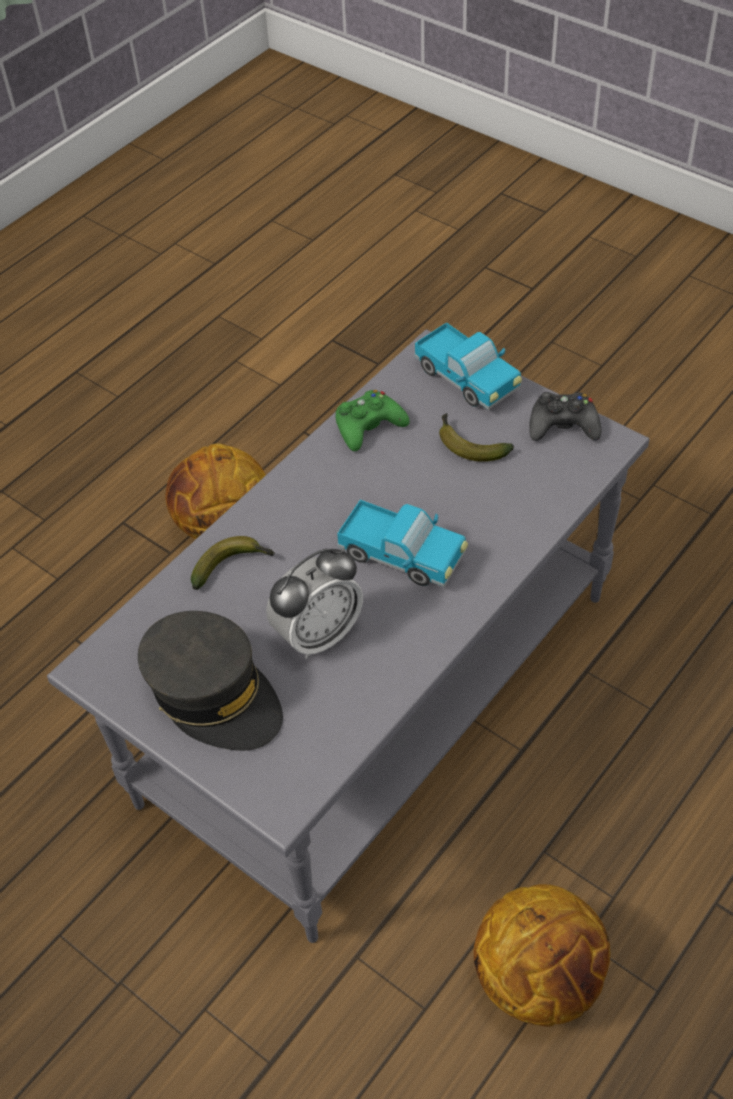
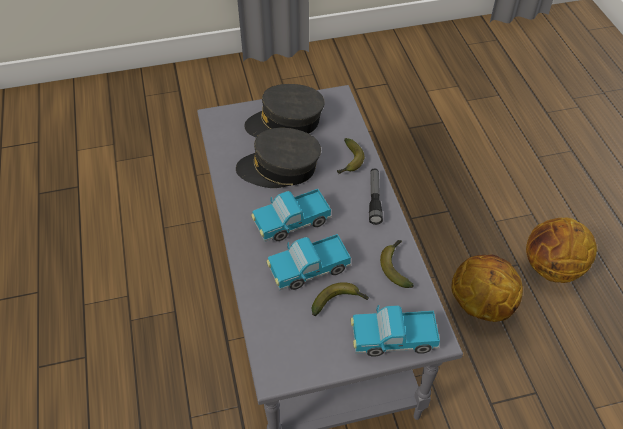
camera: 125 degrees right, 0 degrees up
(280, 501) = (374, 199): none -> flashlight
(318, 635) = (279, 168): alarm clock -> grey cap
(368, 426) = (396, 266): green game controller -> banana
(455, 496) = (308, 270): none -> toy truck
(540, 978) = (132, 270): basketball -> basketball (551, 268)
(563, 425) = (310, 360): black game controller -> none

